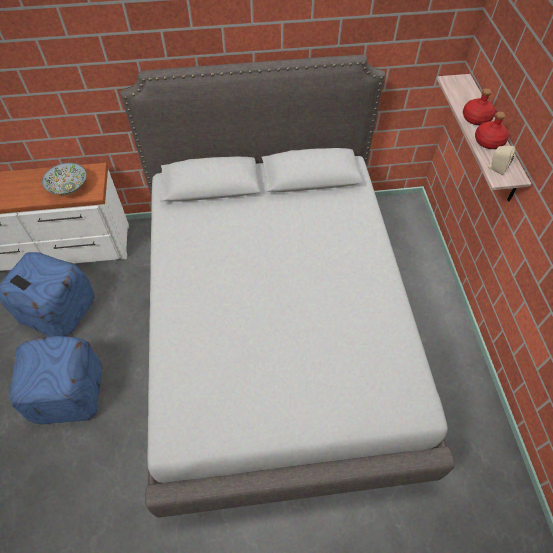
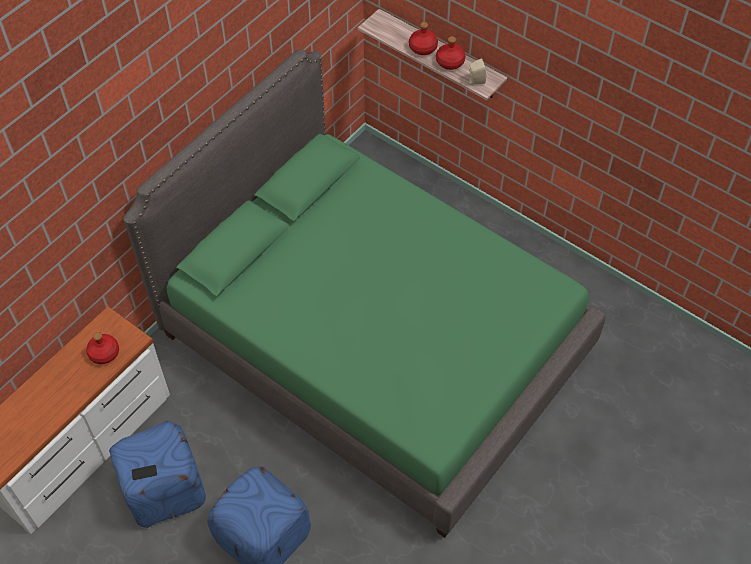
camera: 45 degrees left, 0 degrees up
(69, 187) = (104, 353): bowl -> red bottle
(276, 331) = (375, 342): grey bed -> green bed

